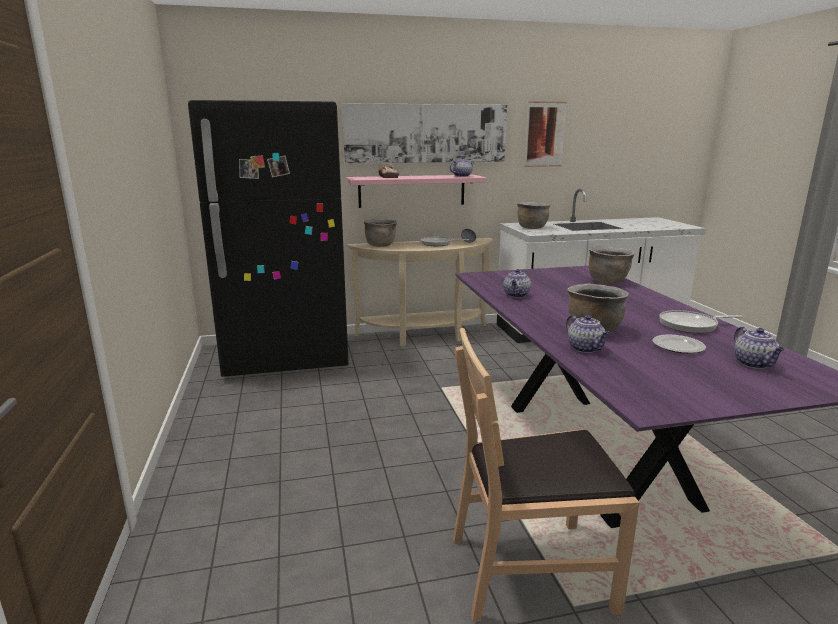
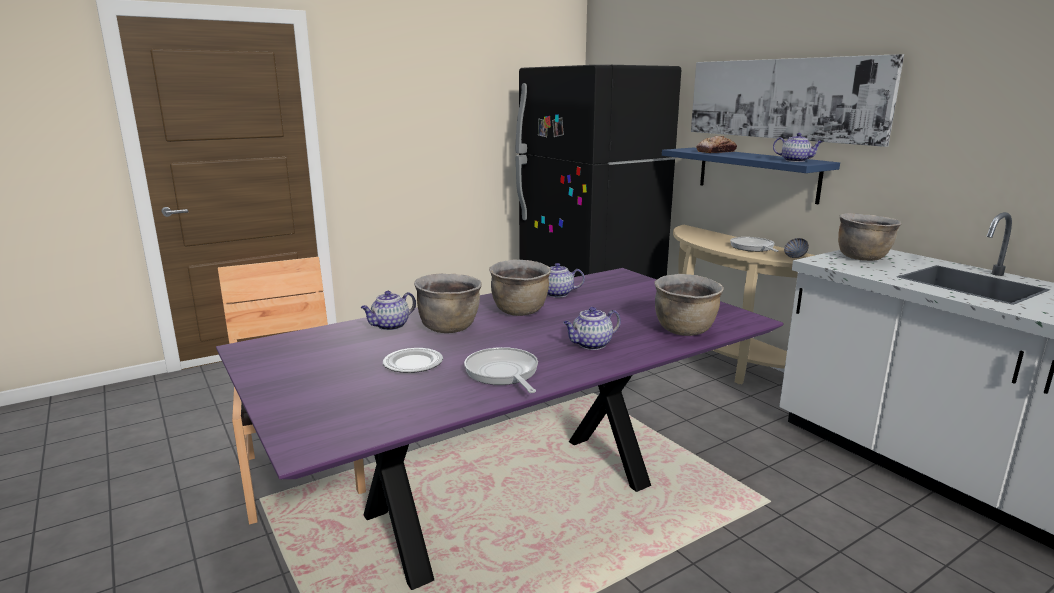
camera: 70 degrees right, 0 degrees up
(380, 245) = (698, 233): brown cooking pot -> brown cooking pot (520, 311)
(412, 191) = (757, 174): pink shelf -> blue shelf
(545, 134) = (975, 104): picture -> none
(754, 364) = (368, 399): teapot -> teapot (591, 345)

